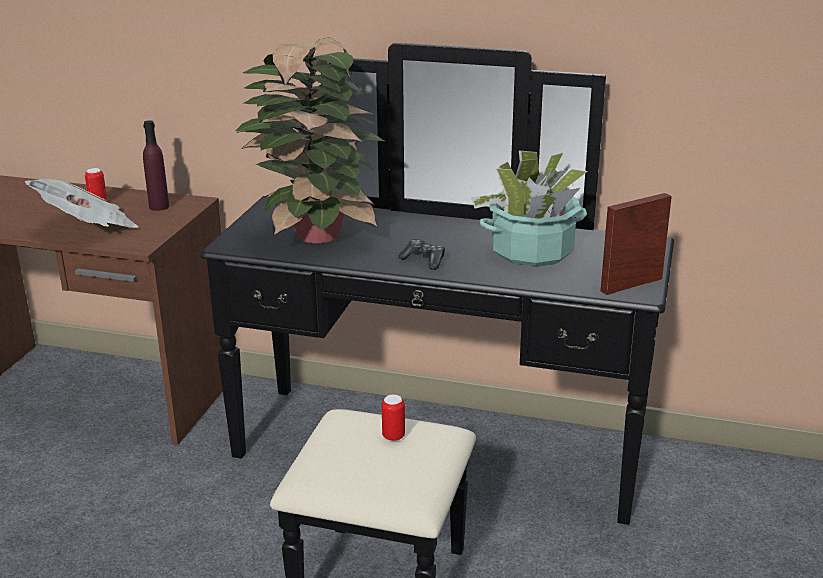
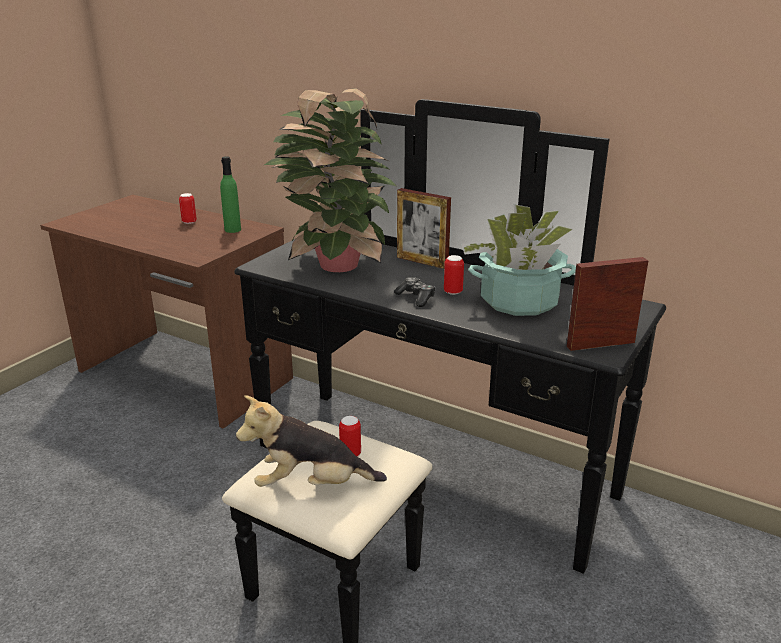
camera: 15 degrees right, 0 degrees up
(88, 228) = (168, 241): newspaper -> none
(159, 207) = (232, 230): purple bottle -> green bottle
(367, 473) = (311, 485): none -> plush toy
(407, 220) = (422, 262): none -> picture frame
(459, 250) = (453, 292): none -> can

